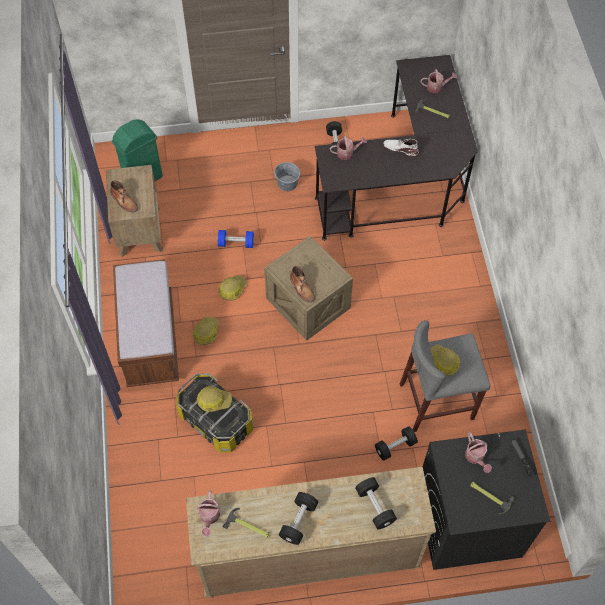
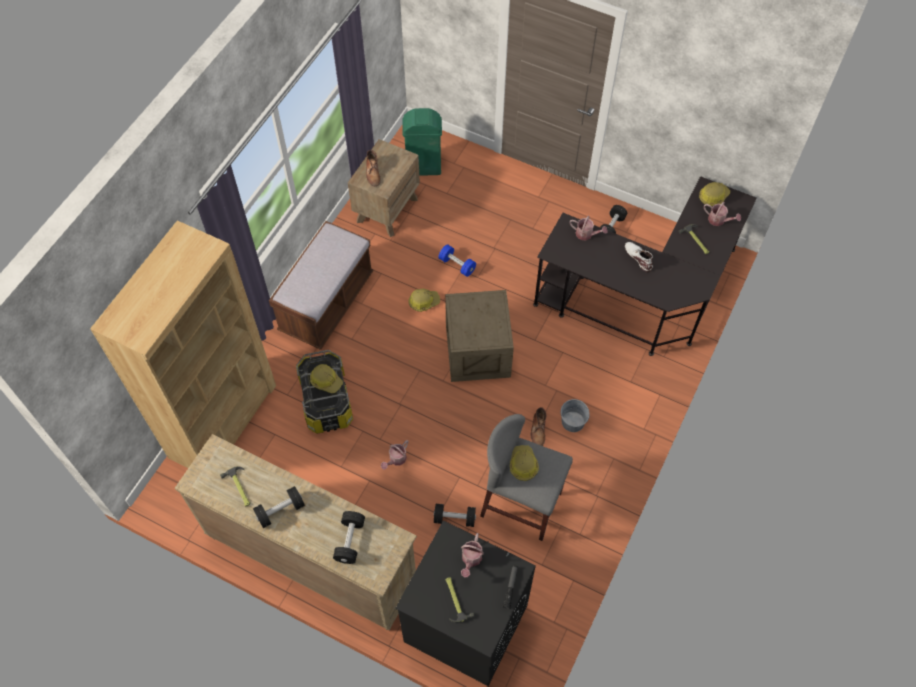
camera: 35 degrees right, 0 degrees up
(139, 494) = (223, 420): none -> brown bookcase
(206, 332) = (374, 324): hard hat -> hard hat (713, 196)
(209, 517) = (216, 461): watering can -> watering can (396, 460)
(287, 183) = (541, 238): grey bucket -> grey bucket (573, 422)
(302, 288) = (463, 330): brown boot -> brown boot (538, 430)

